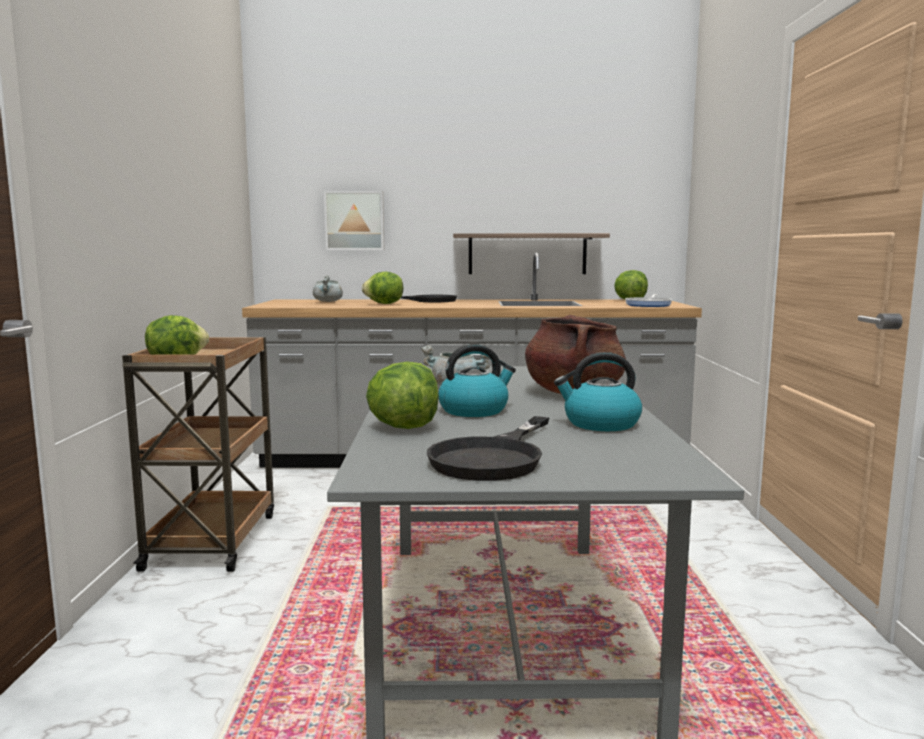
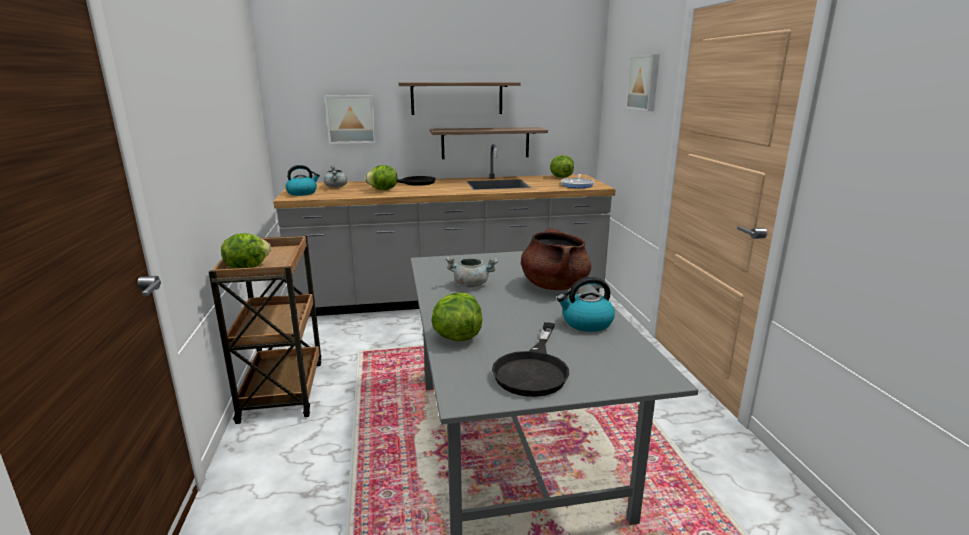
camera: 10 degrees left, 10 degrees up
(474, 410) = (496, 312): kettle -> kettle (302, 193)
(490, 195) = (457, 98): none -> shelf
(737, 158) = (644, 82): none -> picture

